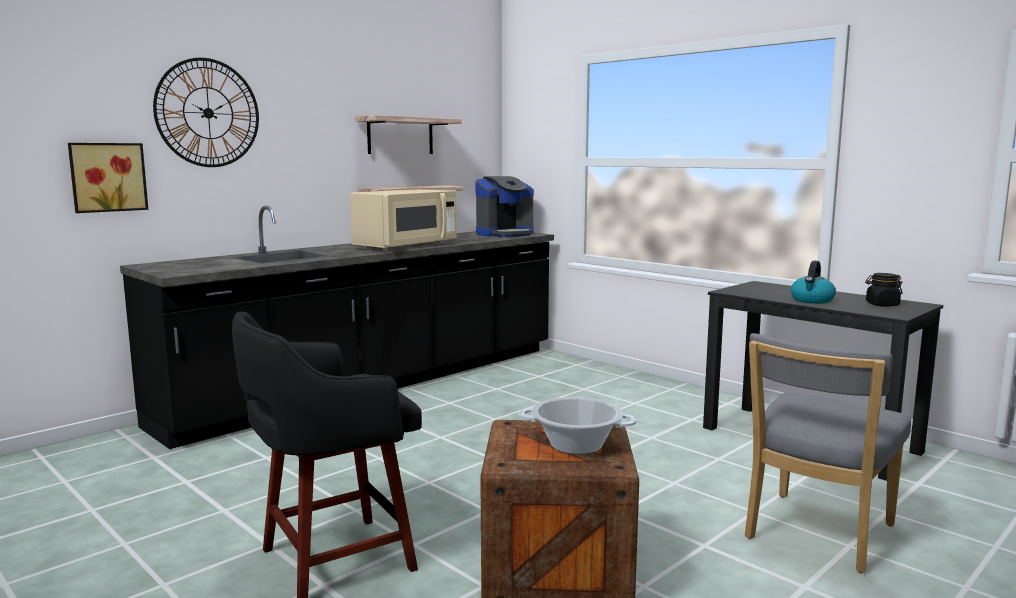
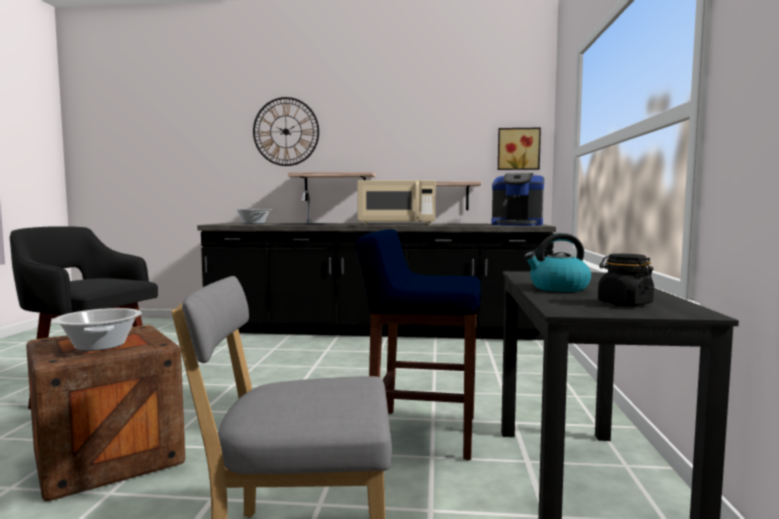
camera: 50 degrees right, 5 degrees down
(107, 177) = (226, 171): picture -> picture (518, 149)
(203, 263) = (253, 223): none -> cooking pot
(400, 136) = (437, 142): shelf -> shelf (335, 187)
(673, 448) = (421, 433): none -> blue stool

